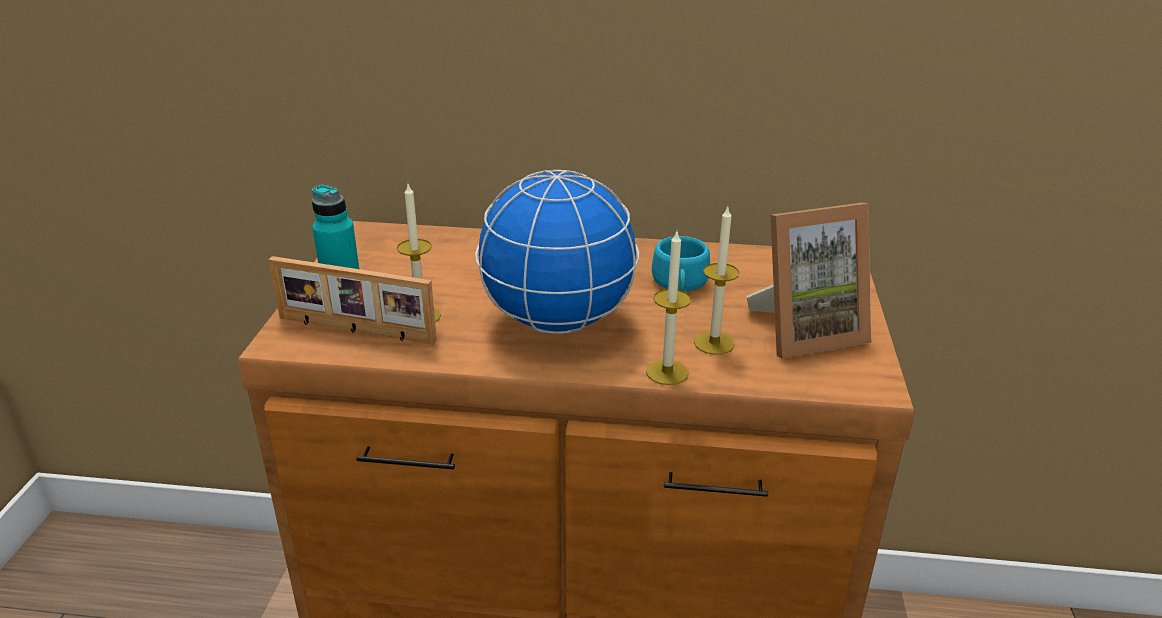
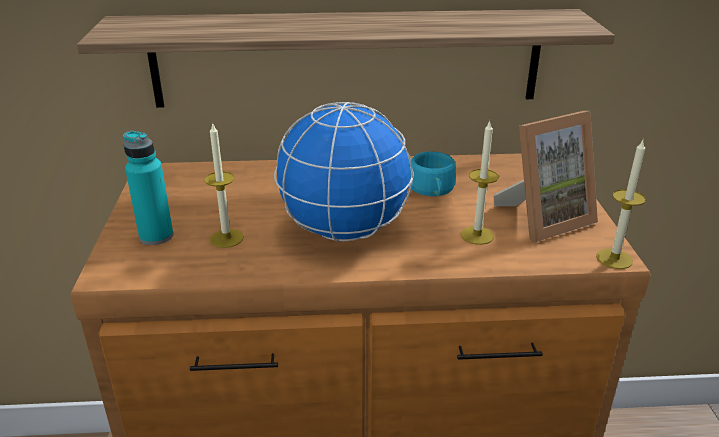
camera: 10 degrees left, 0 degrees up
(355, 330) = (172, 256): picture frame -> none
(596, 115) = (347, 58): none -> shelf
(667, 372) = (448, 263): candle -> candle (614, 259)

